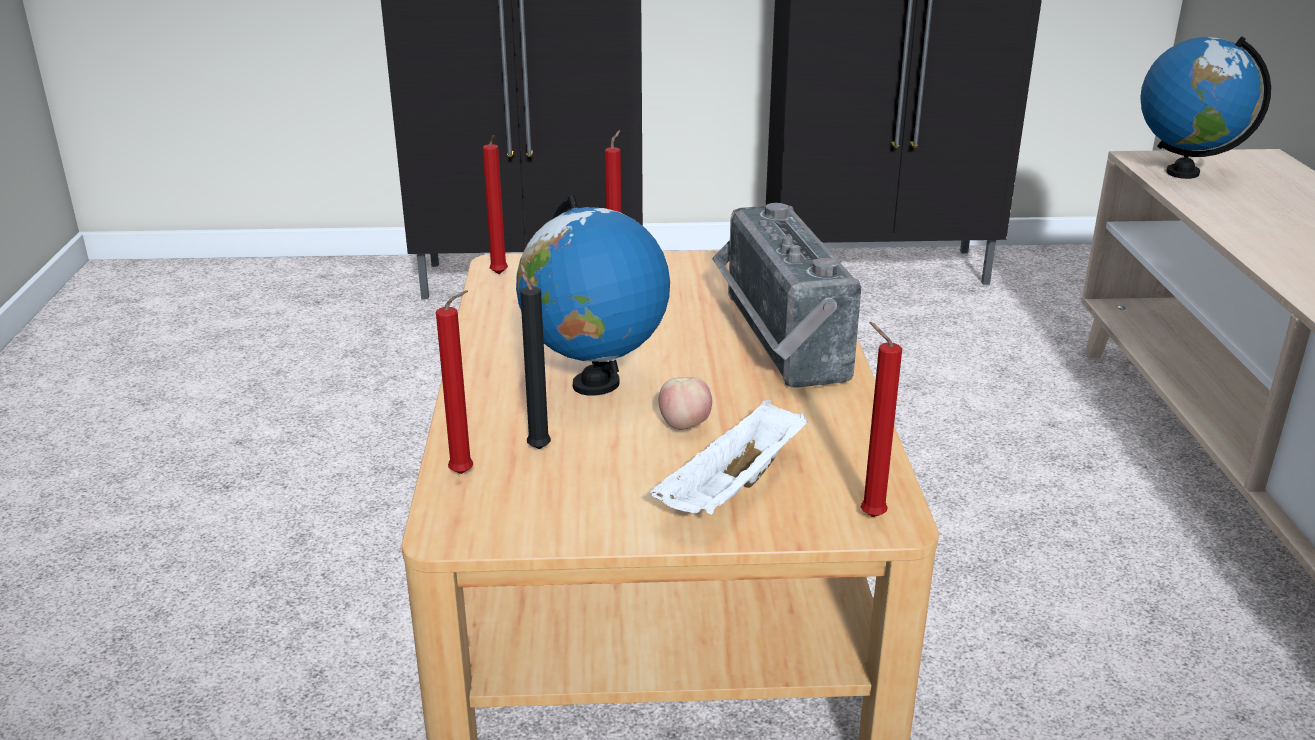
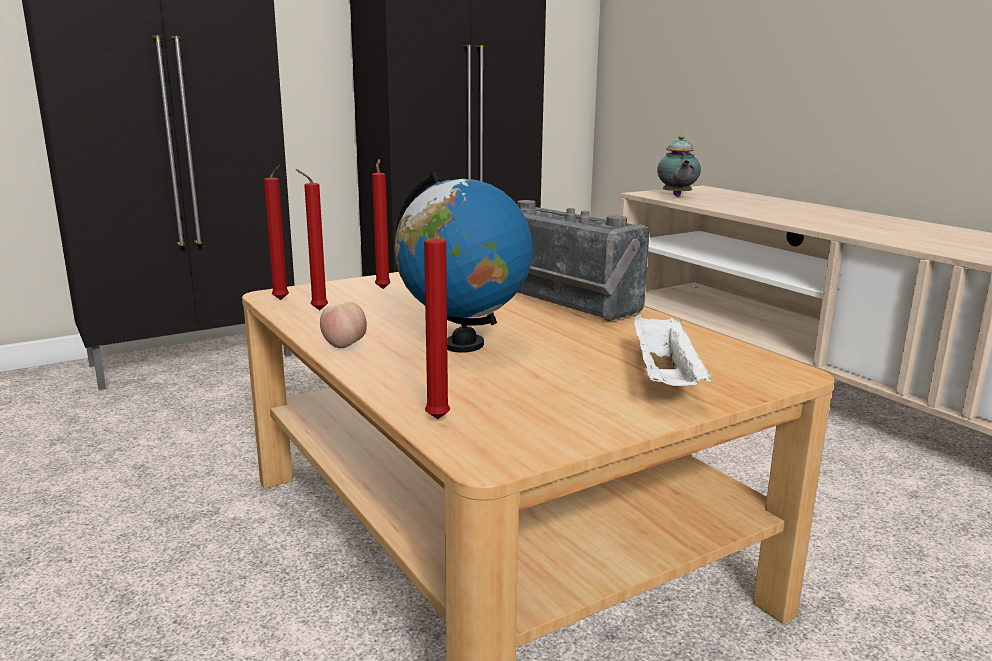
camera: 30 degrees left, 10 degrees down
(537, 447) = (477, 389): black candle -> none
(684, 426) = (570, 354): apple -> apple (344, 346)
(868, 515) = (773, 373): red candle -> red candle (316, 310)
(1183, 172) = (676, 196): globe -> teapot

